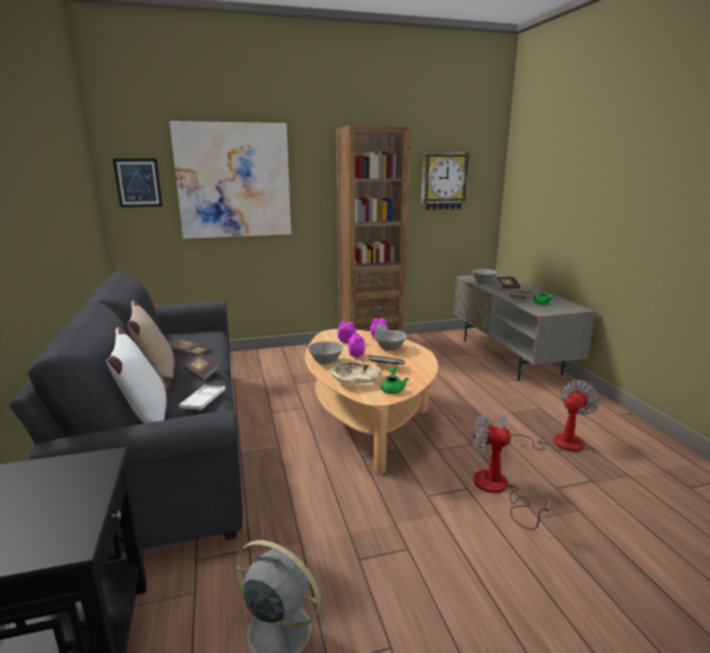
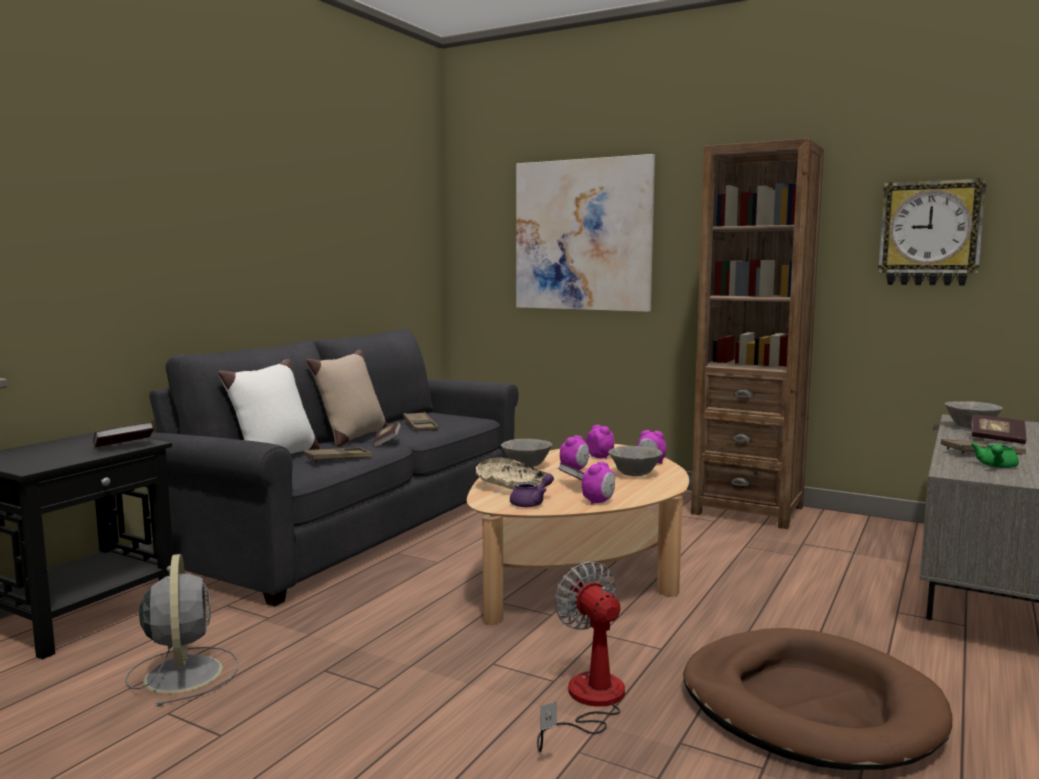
camera: 45 degrees right, 10 degrees down
(93, 471) = (124, 446): none -> book
(138, 183) = (480, 238): picture -> none
(203, 401) = (338, 459): white tray -> brown tray
(393, 388) = (531, 503): green teapot -> purple teapot
(418, 374) = (598, 502): none -> alarm clock
(556, 442) = (809, 706): fan -> brown dog bed

